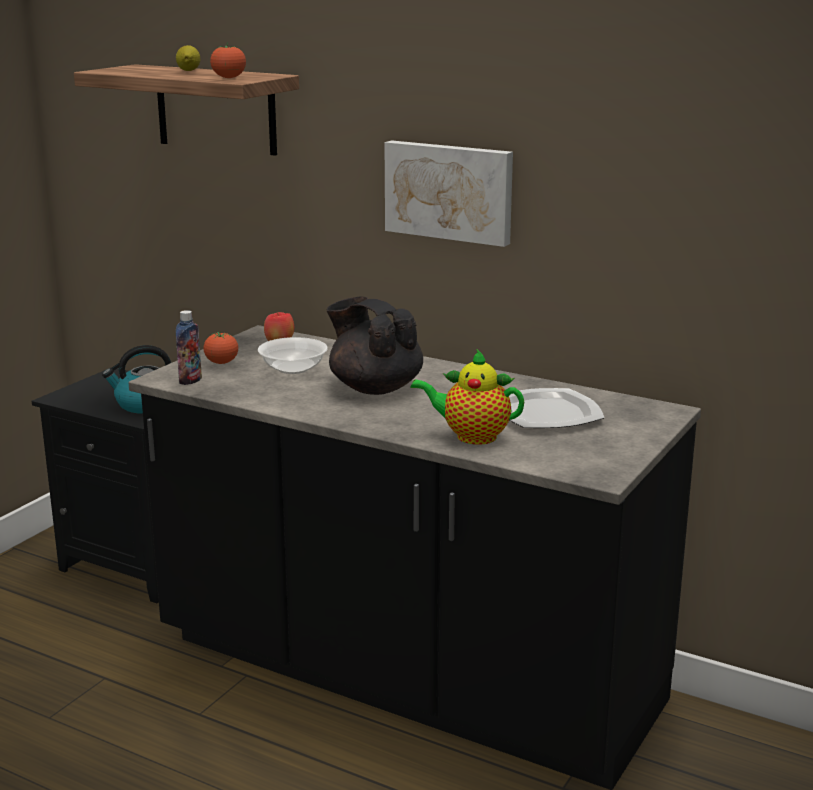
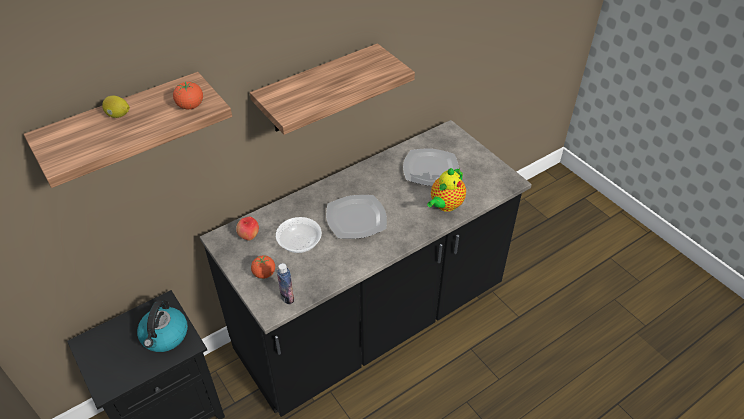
camera: 65 degrees left, 25 degrees up
(375, 388) = (355, 218): black teapot -> plate
(450, 191) = (318, 90): picture -> shelf

